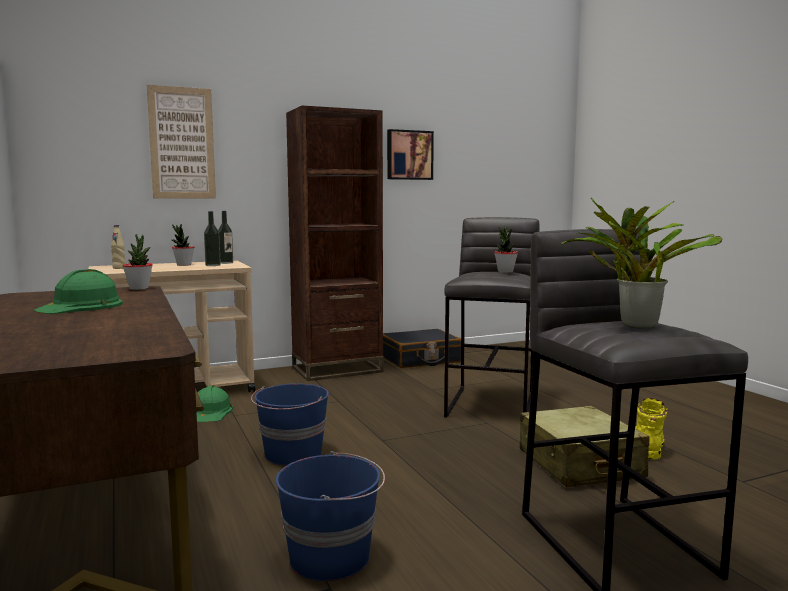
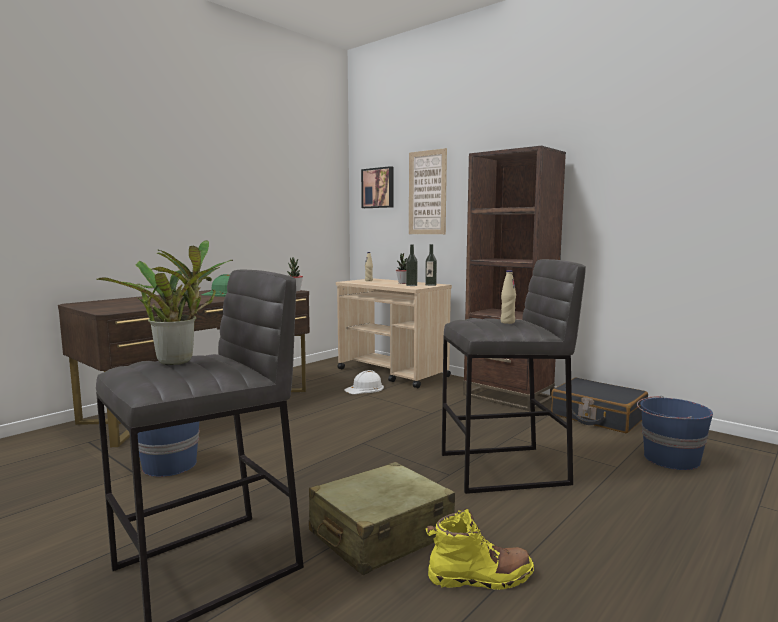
camera: 65 degrees right, 0 degrees up
(210, 412) = (365, 388): green hard hat -> white hard hat
(292, 454) = (313, 424): blue bucket -> blue bucket (670, 459)
(409, 155) = (624, 186): picture -> picture (378, 188)
(505, 272) = (507, 322): potted plant -> beige bottle

